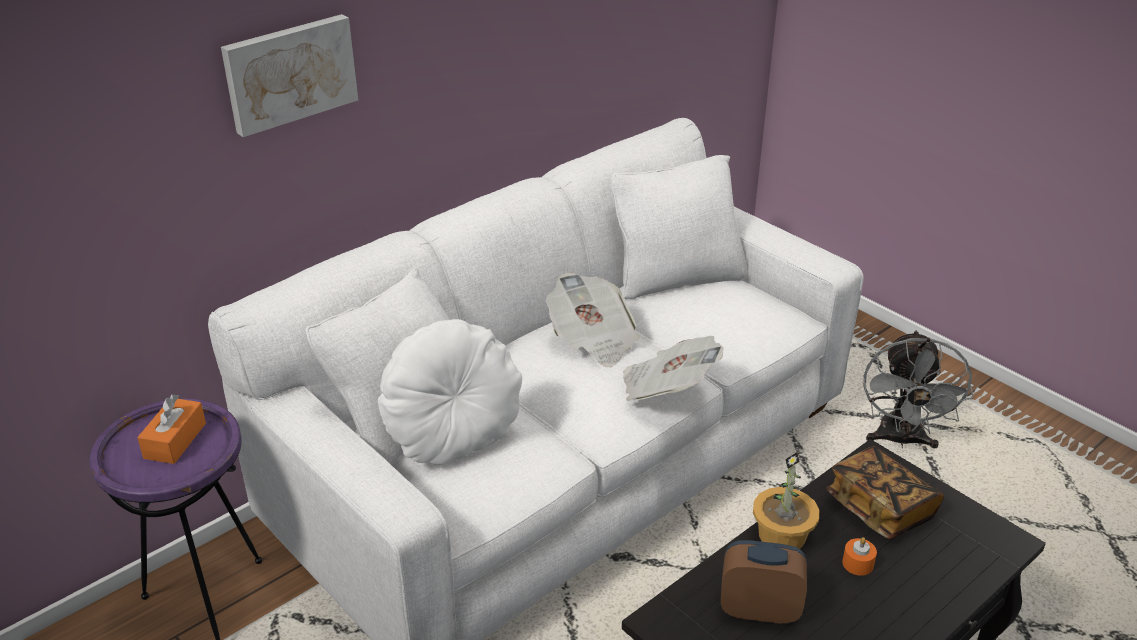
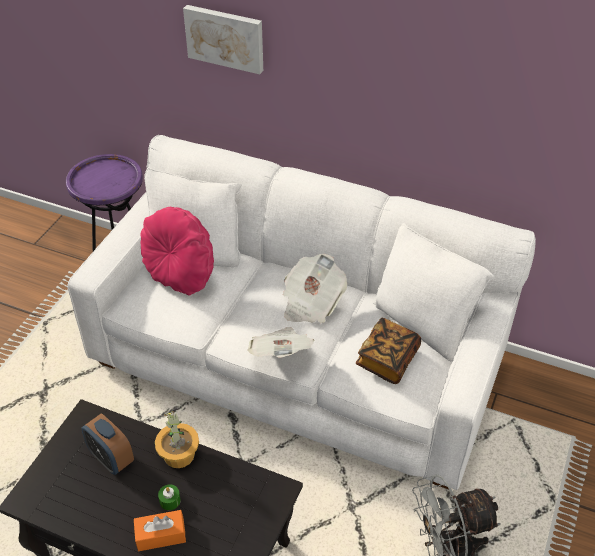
camera: 65 degrees right, 10 degrees up
(175, 440) = (110, 179): orange tissue box -> orange tissue box (161, 535)
(454, 442) = (180, 278): white pillow -> pink pillow
(759, 609) = (111, 459): alarm clock -> alarm clock turned 150 degrees clockwise
(857, 563) = (170, 501): orange candle -> green candle
(880, 508) = (229, 503): book -> book (387, 360)

